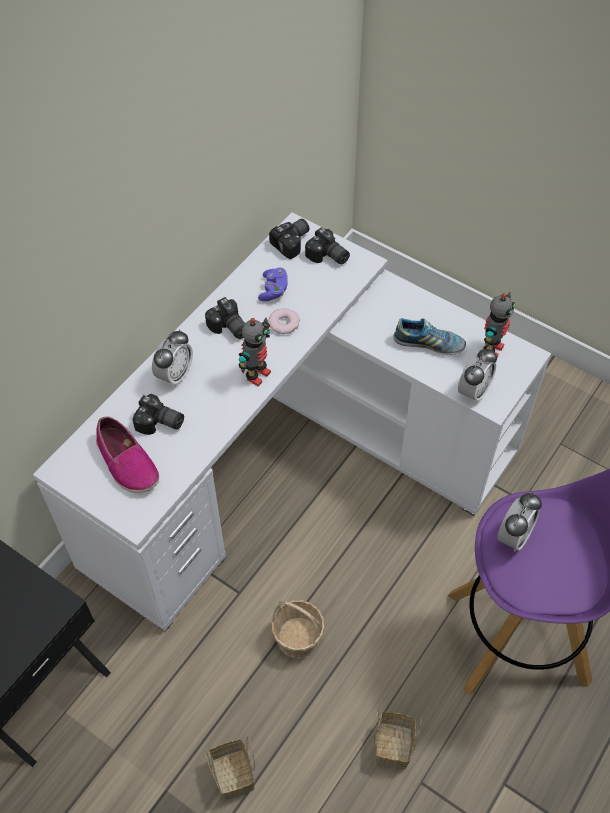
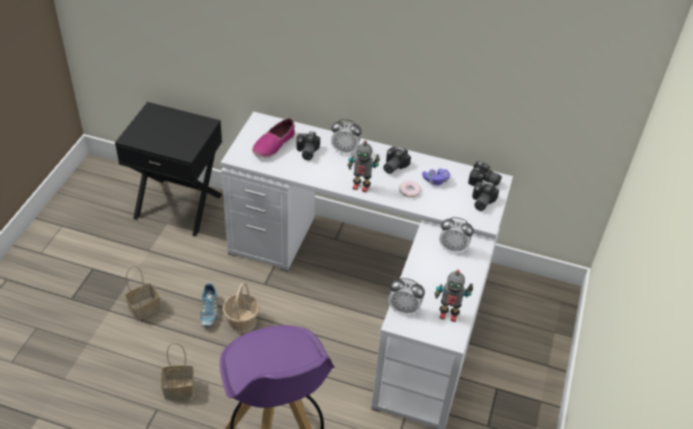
camera: 70 degrees right, 10 degrees down
(429, 344) = (436, 277): shoe -> shoe (209, 311)
(514, 536) = (281, 341): alarm clock -> alarm clock (453, 248)

